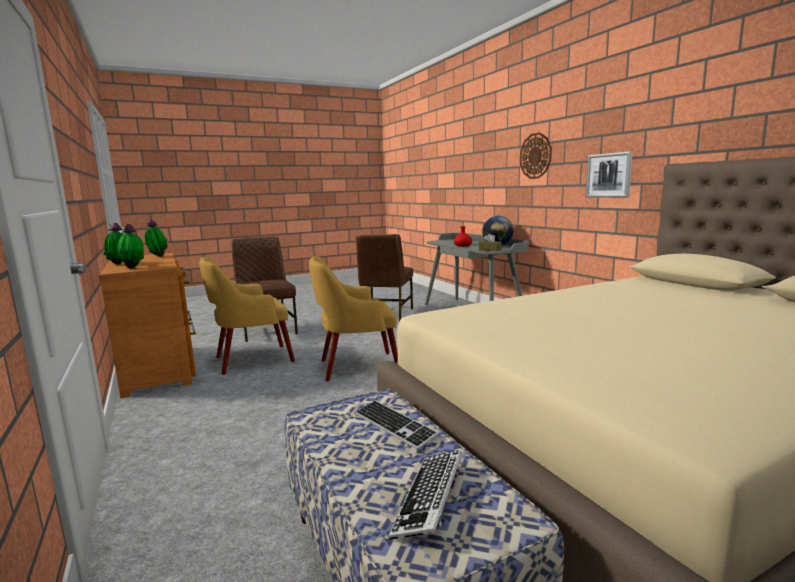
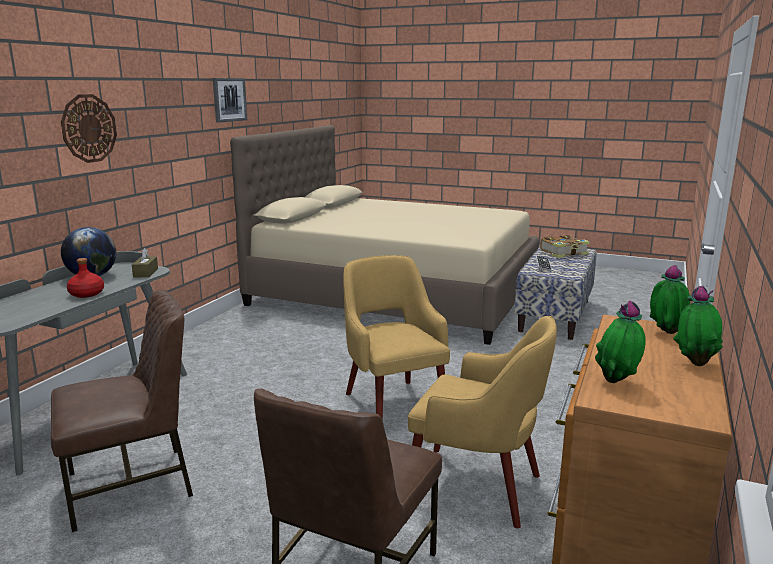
camera: 130 degrees left, 5 degrees up
(356, 366) = (393, 405): yellow armchair -> yellow armchair turned 150 degrees counterclockwise
(430, 499) = (564, 253): keyboard -> book
(609, 175) = (181, 150): picture -> picture (229, 99)

